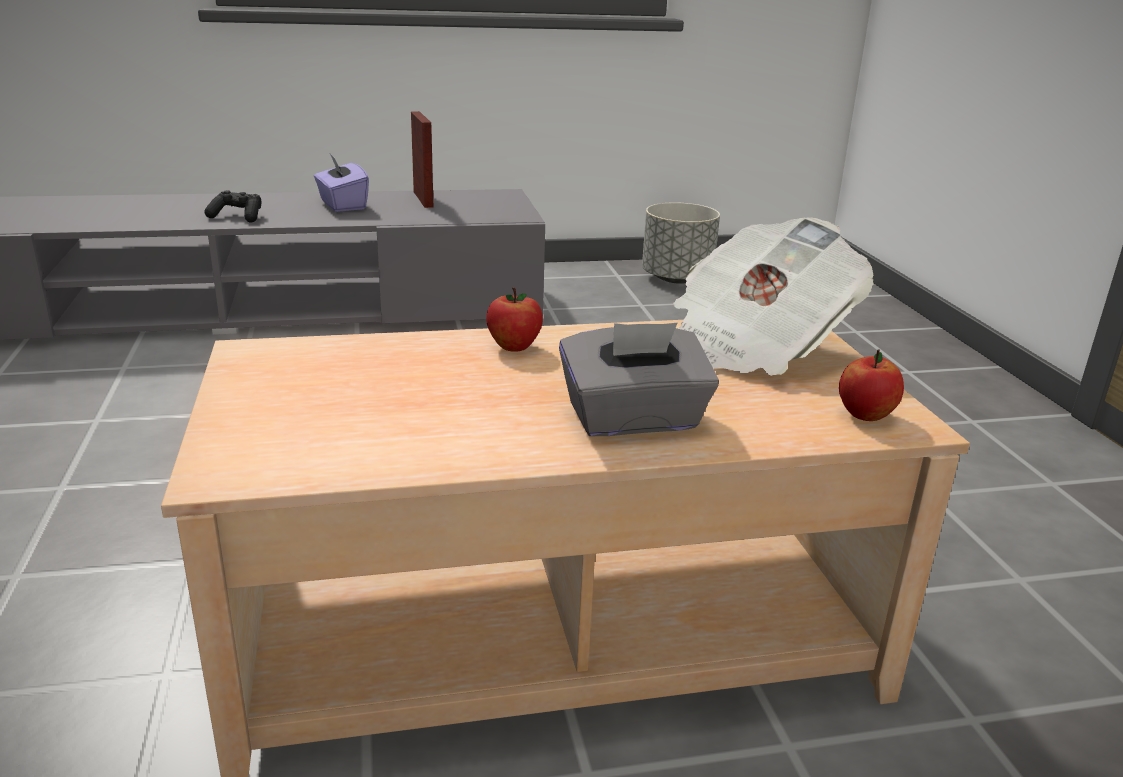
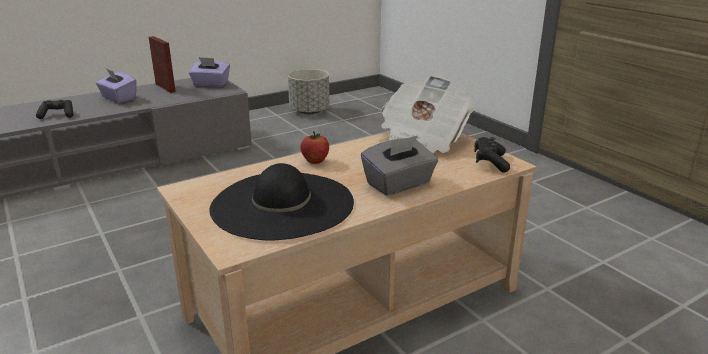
camera: 20 degrees left, 0 degrees up
(383, 412) = (282, 204): none -> black hat
(496, 203) = (210, 84): none -> purple tissue box
(865, 415) = (490, 162): apple -> black game controller

